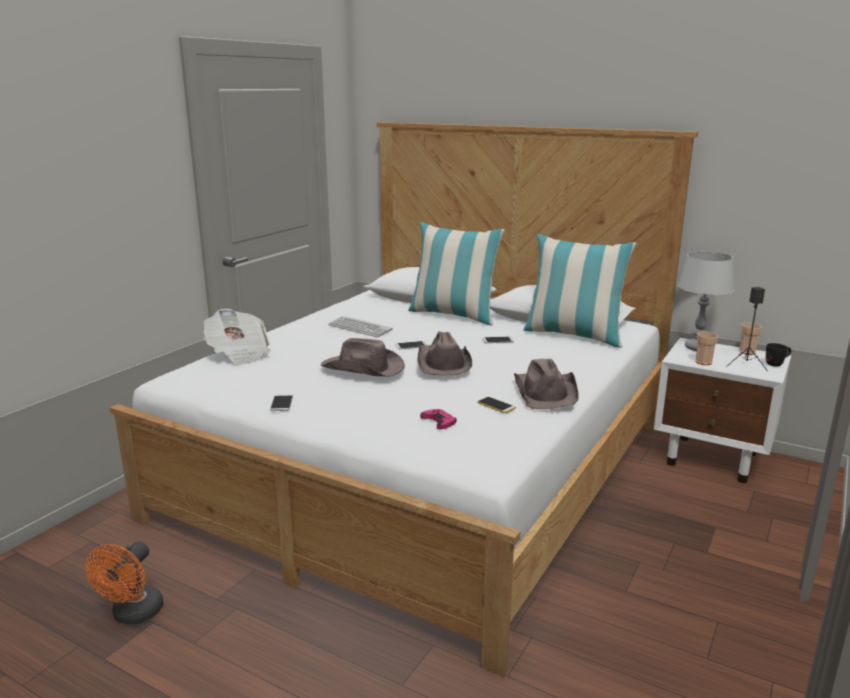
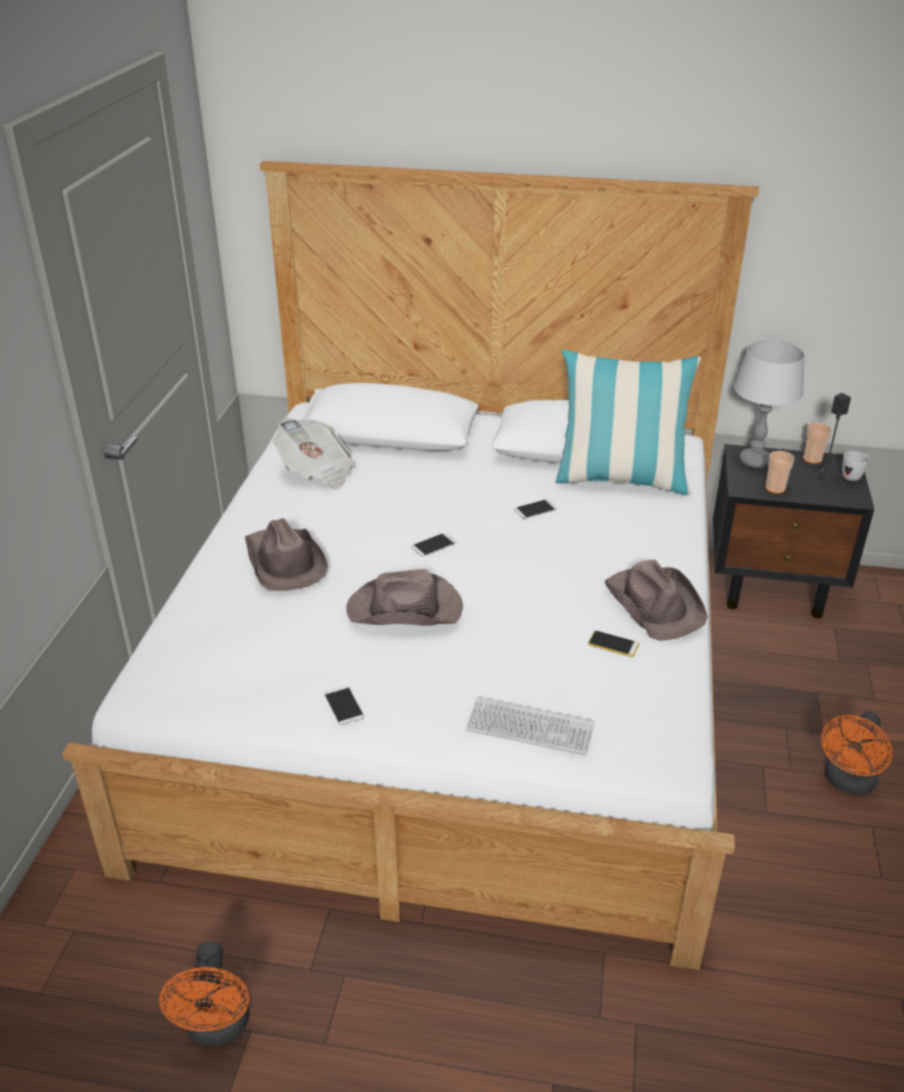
camera: 20 degrees left, 15 degrees up
(238, 353) = (209, 616): newspaper -> newspaper (317, 472)
(359, 328) = (337, 519): keyboard -> keyboard (530, 728)
(439, 421) = (565, 691): pink game controller -> none
(443, 363) = (498, 574): brown hat -> brown hat (284, 562)
(454, 315) = (443, 463): pillow -> none
(710, 588) = (847, 783): none -> orange fan
(713, 459) = (773, 587): white nightstand -> black nightstand
(777, 364) = (853, 476): black mug -> white mug

